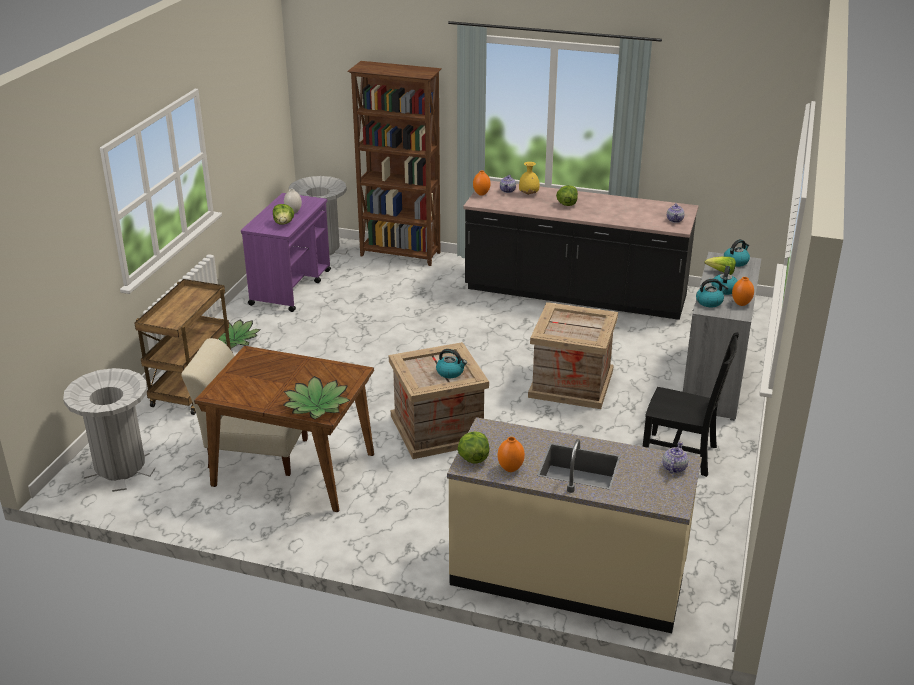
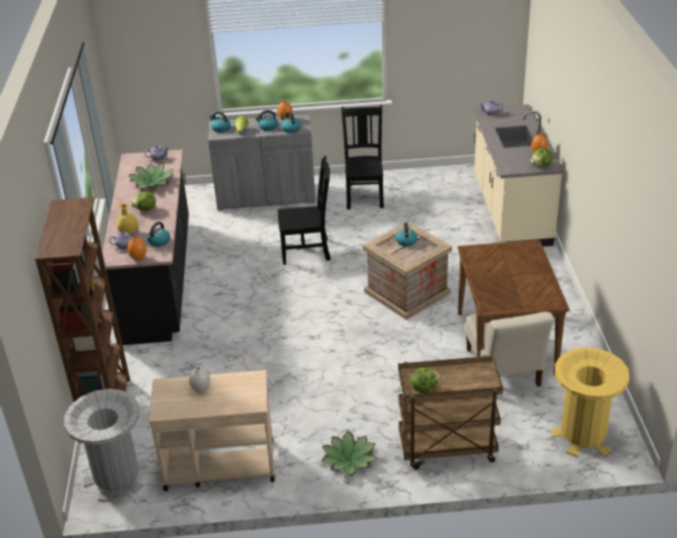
camera: 110 degrees left, 5 degrees up
(120, 469) = (582, 435): grey trash can -> yellow trash can
(284, 223) = (234, 385): lettuce -> lettuce (424, 388)
(291, 287) = (219, 465): purple cart -> beige cart
(317, 406) = (525, 252): potted plant -> potted plant (152, 182)
(501, 203) = (158, 242): none -> kettle
(570, 384) = (307, 251): crate -> black chair

